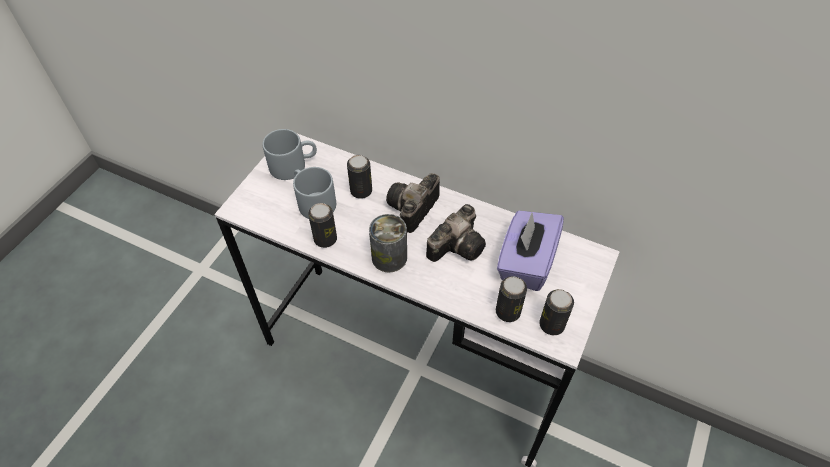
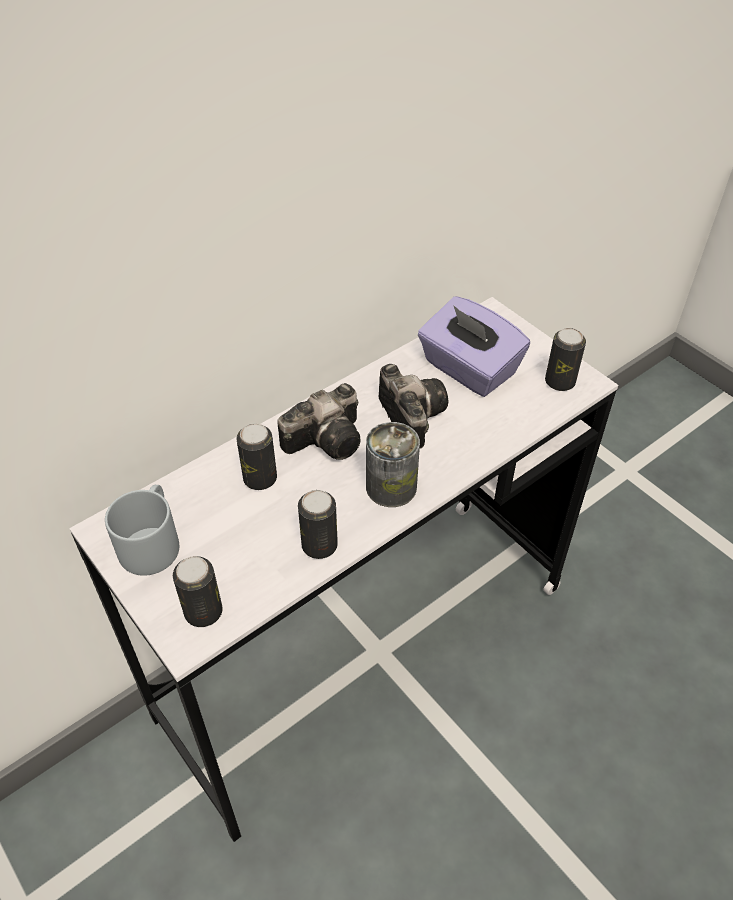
camera: 65 degrees left, 5 degrees down
(312, 201) = (241, 539): grey mug -> none
(412, 210) = (329, 438): camera -> camera turned 90 degrees counterclockwise
(508, 312) = (527, 409): can -> can (203, 612)

